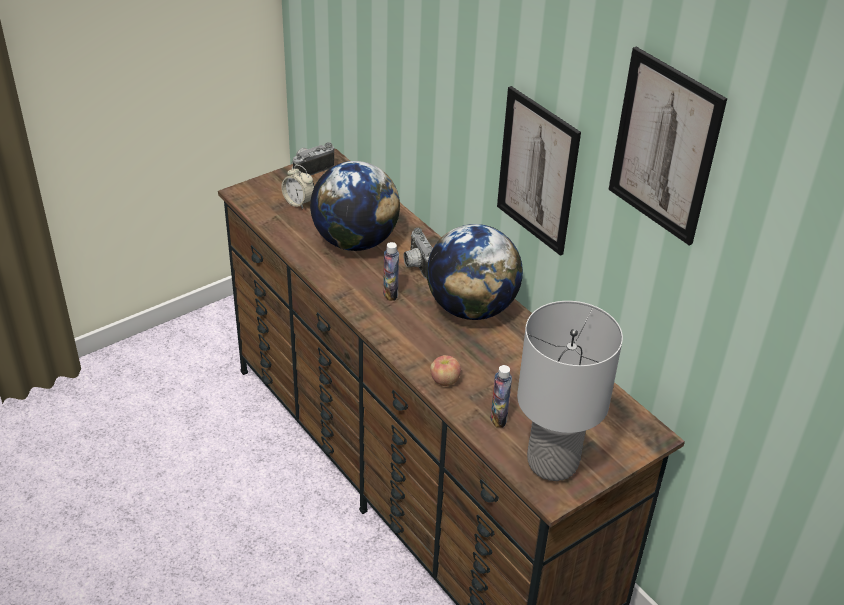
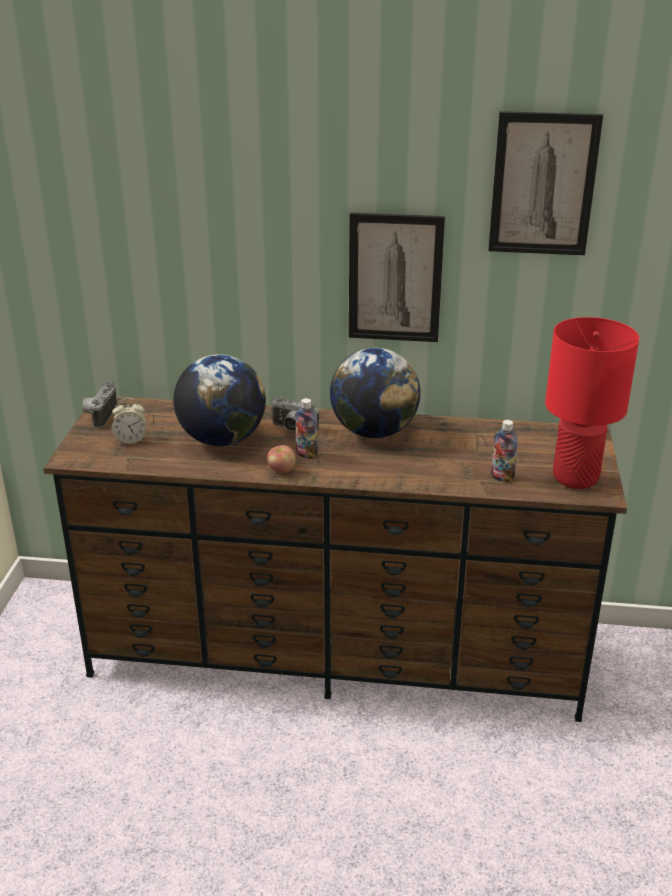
camera: 45 degrees left, 10 degrees down
(444, 380) = (434, 479): apple -> apple (281, 470)
(552, 467) = (575, 481): grey table lamp -> red table lamp

